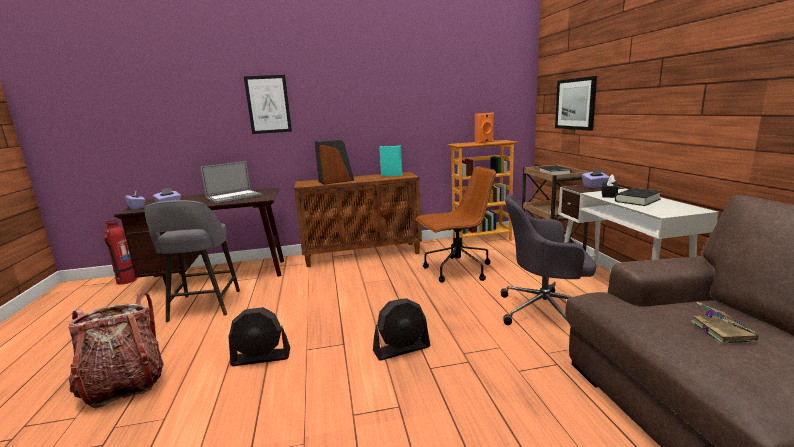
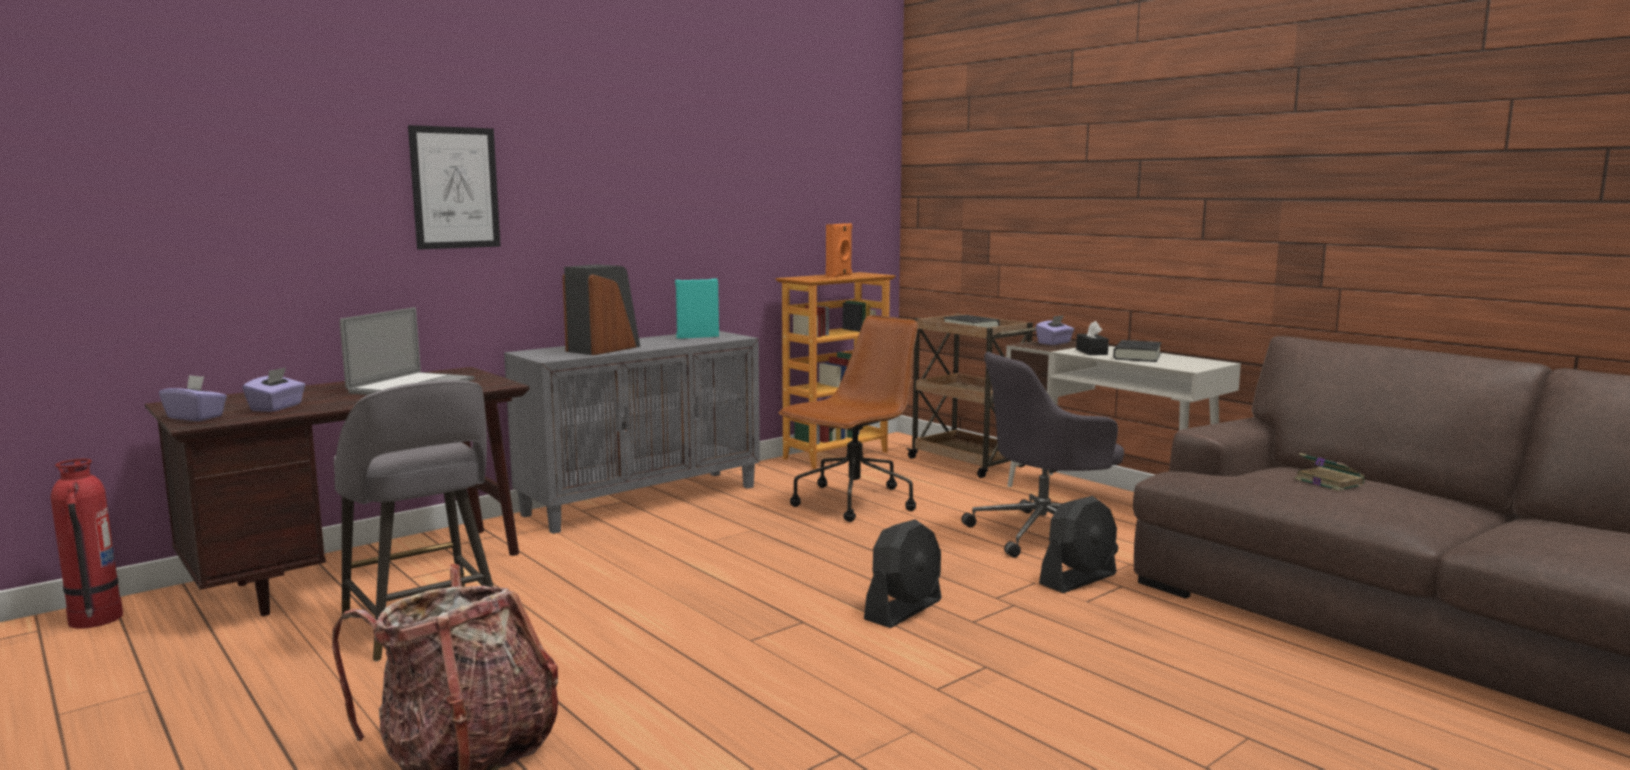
camera: 30 degrees left, 5 degrees down
(261, 357) = (685, 665): black fan -> black fan (1078, 579)
(363, 254) = (643, 500): brown cabinet -> grey cabinet
(575, 104) = (990, 215): picture -> none

